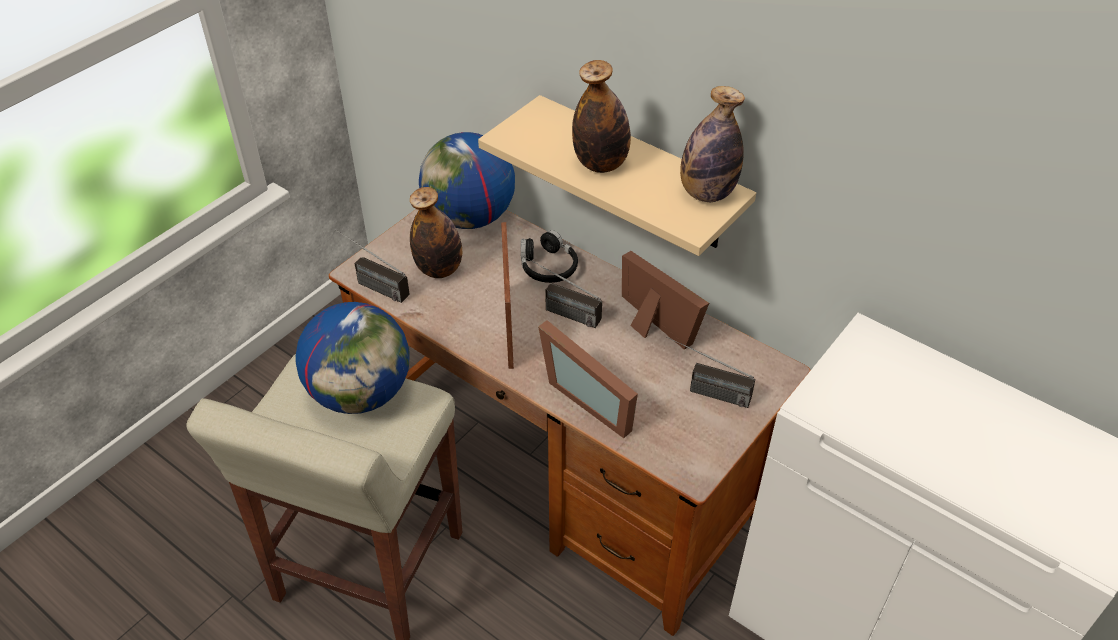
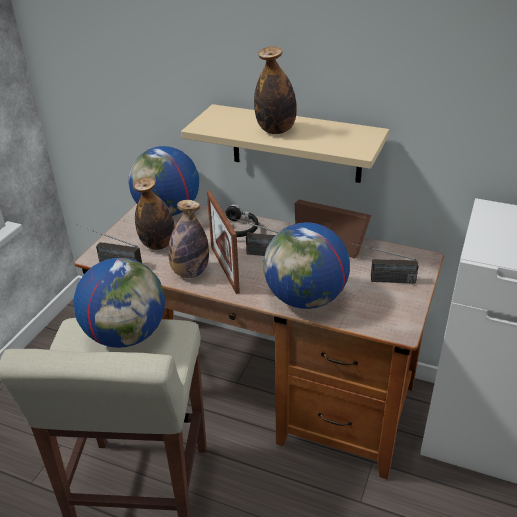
camera: 15 degrees left, 10 degrees down
(593, 397) = (305, 299): picture frame -> globe
(706, 193) = (357, 134): bottle -> bottle (190, 272)

